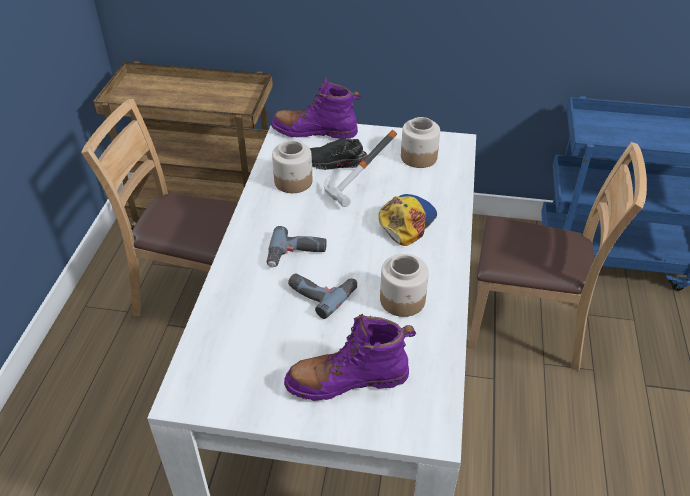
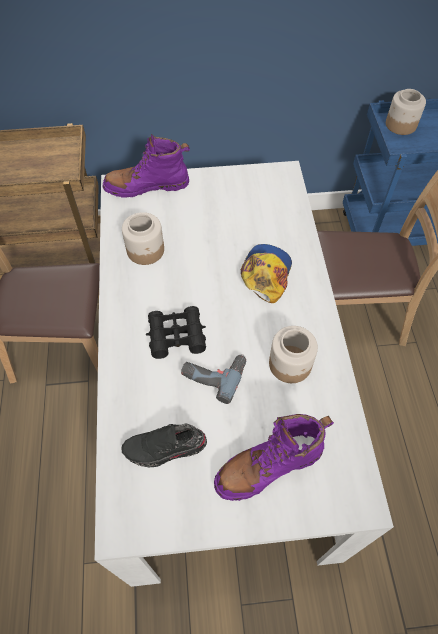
camera: 15 degrees left, 15 degrees up
(296, 255) = (176, 336): power drill -> black binoculars
(335, 163) = (178, 220): black shoe -> black shoe (165, 449)
(362, 192) = (215, 249): hammer -> none
(418, 157) = (254, 197): jar -> jar (400, 124)

